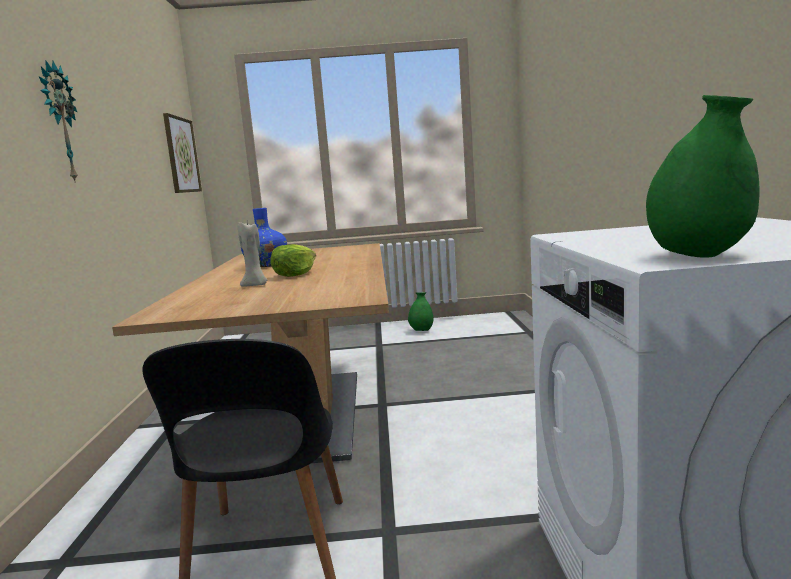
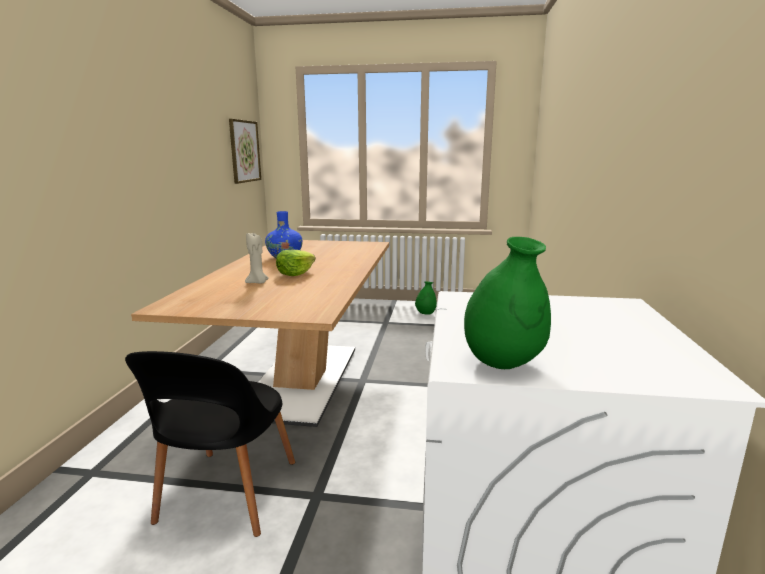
camera: 10 degrees right, 5 degrees up
(59, 123) = (126, 140): wall clock -> none

